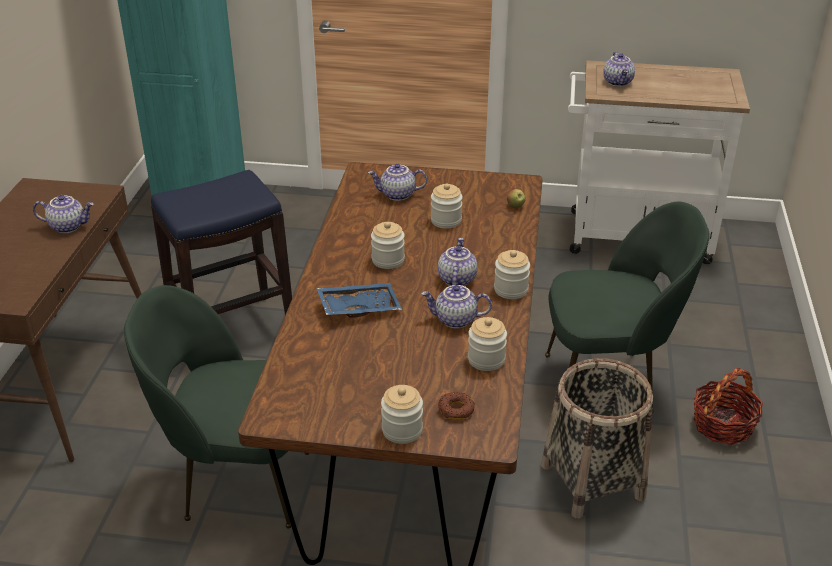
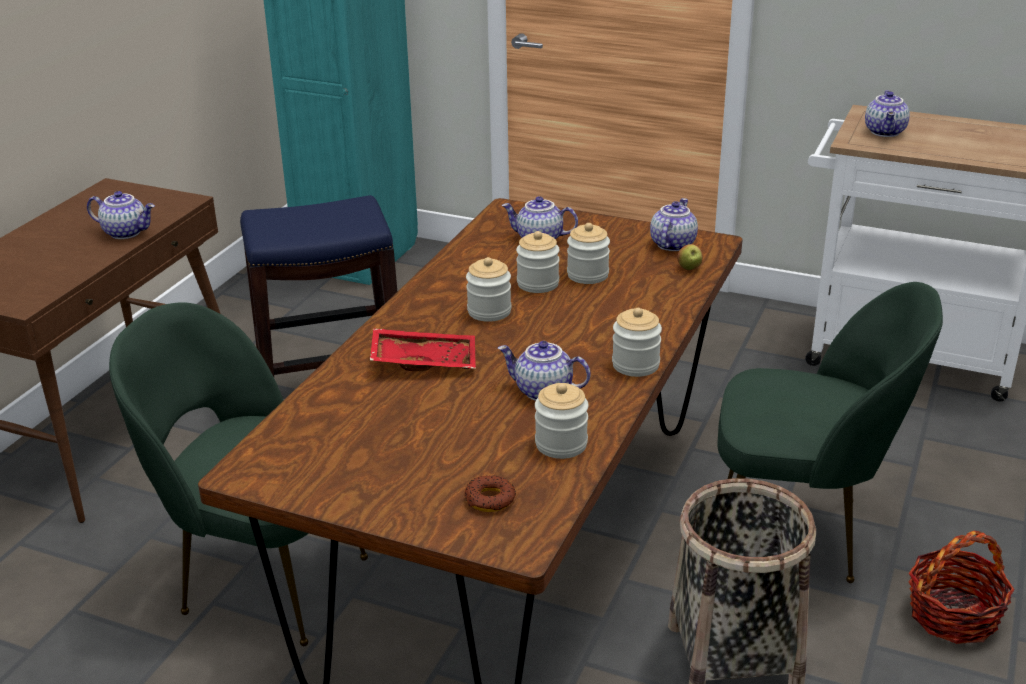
camera: 15 degrees right, 5 degrees down
(359, 307) = (424, 360): blue tray -> red tray
(402, 430) = (405, 513): jar -> jar (538, 284)
(456, 279) = (567, 344): teapot -> teapot (671, 244)

